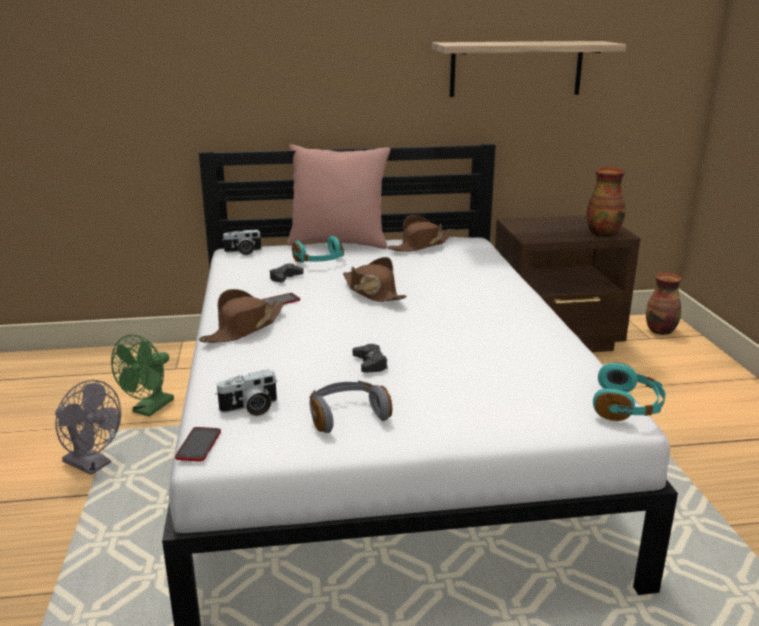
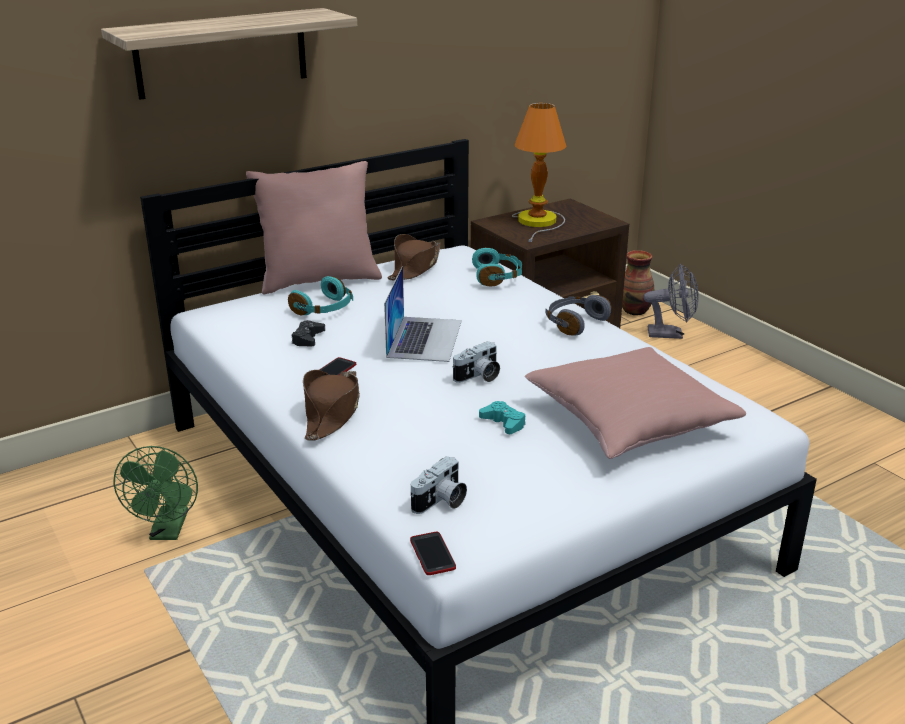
camera: 25 degrees left, 5 degrees up
(93, 465) = (161, 615): grey fan -> grey fan (671, 334)
(243, 252) = (218, 313): camera -> camera (478, 377)
(347, 416) = (538, 484): grey headphones -> grey headphones (574, 323)
(370, 363) = (503, 423): black game controller -> turquoise game controller
(372, 292) = (424, 338): brown hat -> laptop
(485, 386) = (629, 421): none -> pink pillow
(516, 68) = (479, 52): shelf -> shelf (222, 53)
(555, 226) = (539, 222): none -> table lamp
(603, 233) = (591, 224): vase -> none
(627, 406) = (760, 411): turquoise headphones -> turquoise headphones (497, 277)

